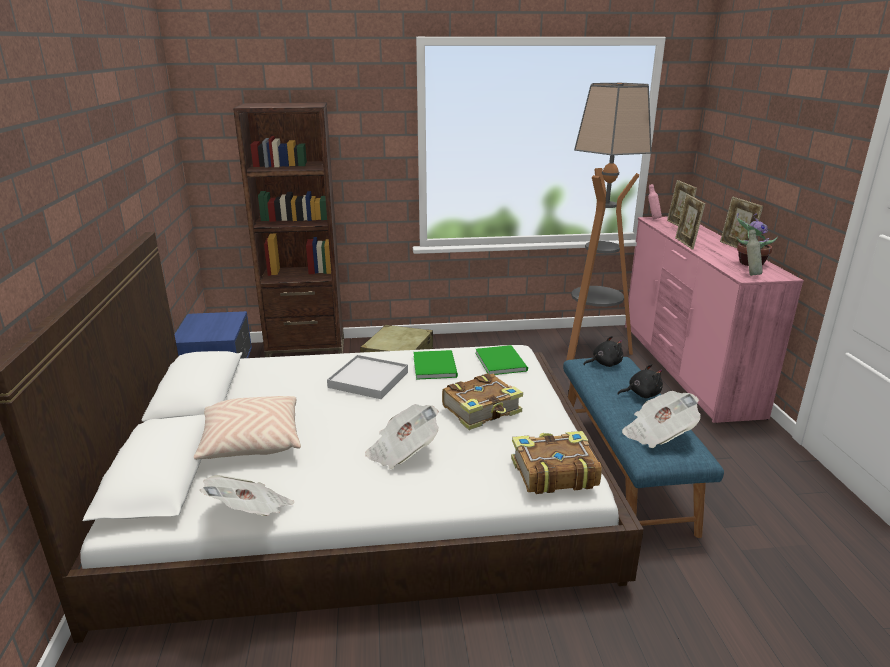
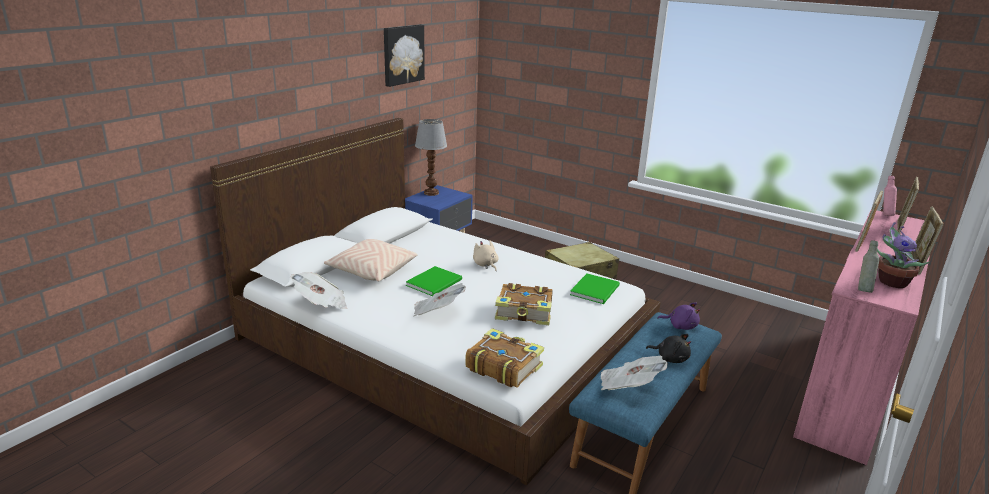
camera: 40 degrees right, 0 degrees up
(128, 142) = (402, 54): none -> picture
(194, 325) = (430, 193): none -> table lamp
(306, 352) = (525, 244): brown bookcase -> none
(368, 380) = (485, 265): white tray -> beige plush toy
(436, 365) = (544, 274): green book -> green book (436, 282)
(592, 348) = (769, 331): floor lamp -> none
(604, 364) = (680, 326): black plush toy -> purple plush toy

